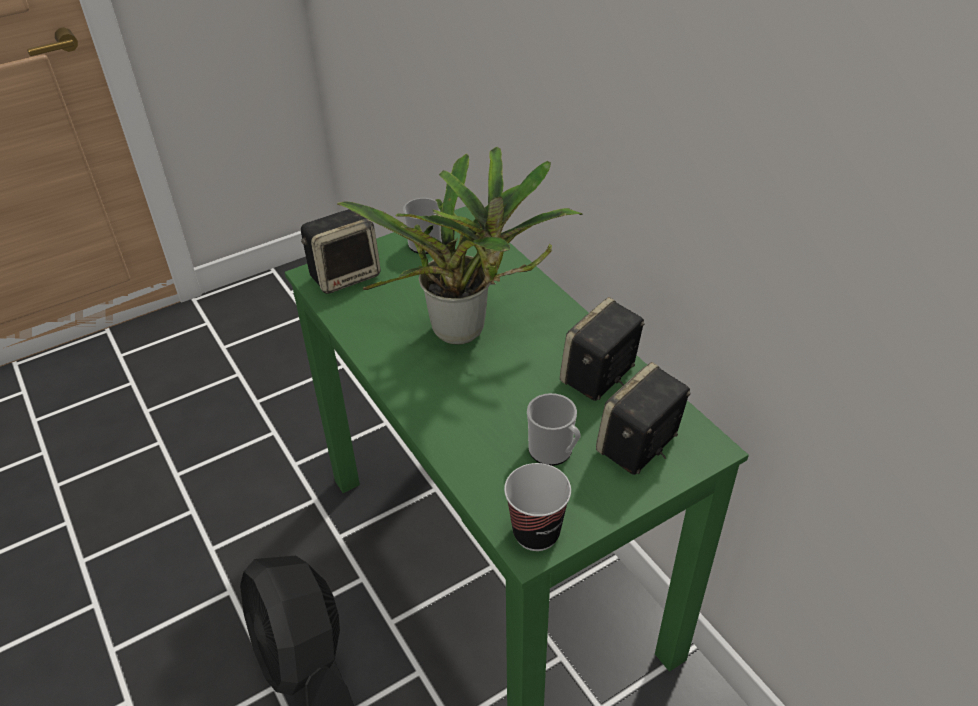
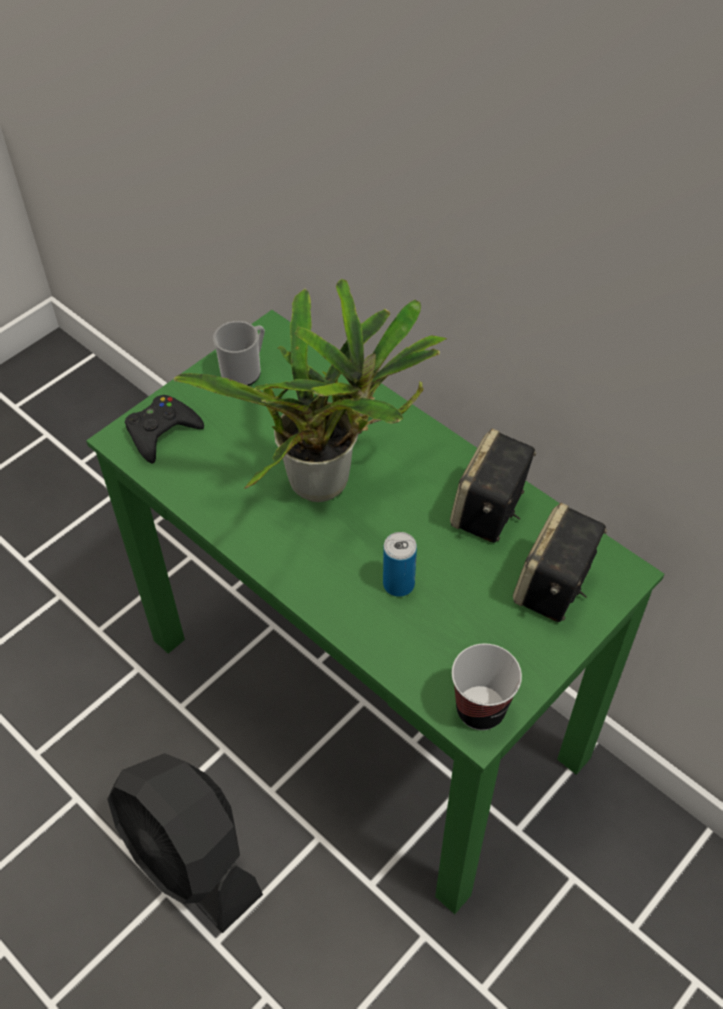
camera: 15 degrees left, 10 degrees up
(345, 275) = (162, 432): speaker -> black game controller
(498, 418) = (398, 584): none -> can
(554, 452) = (470, 613): mug -> none

